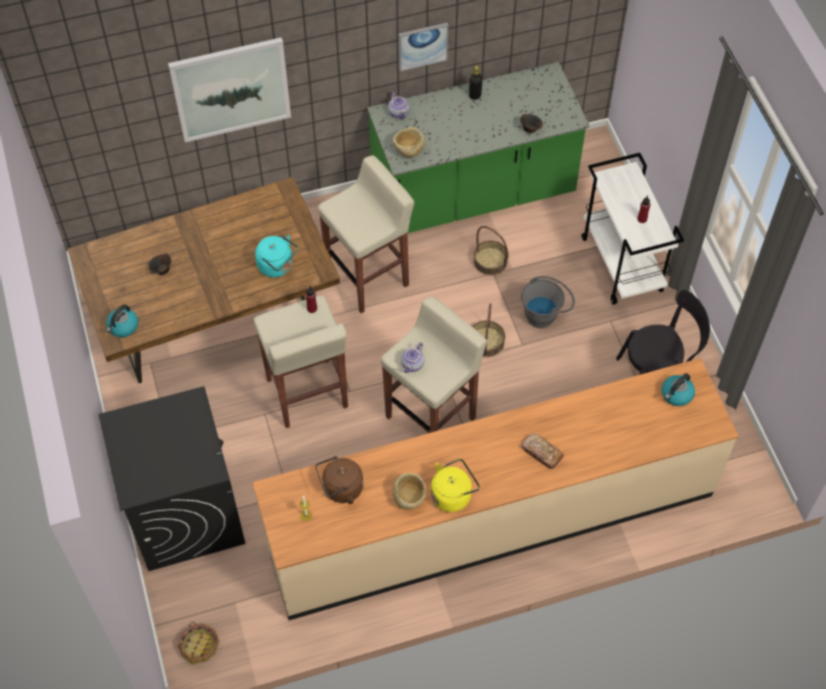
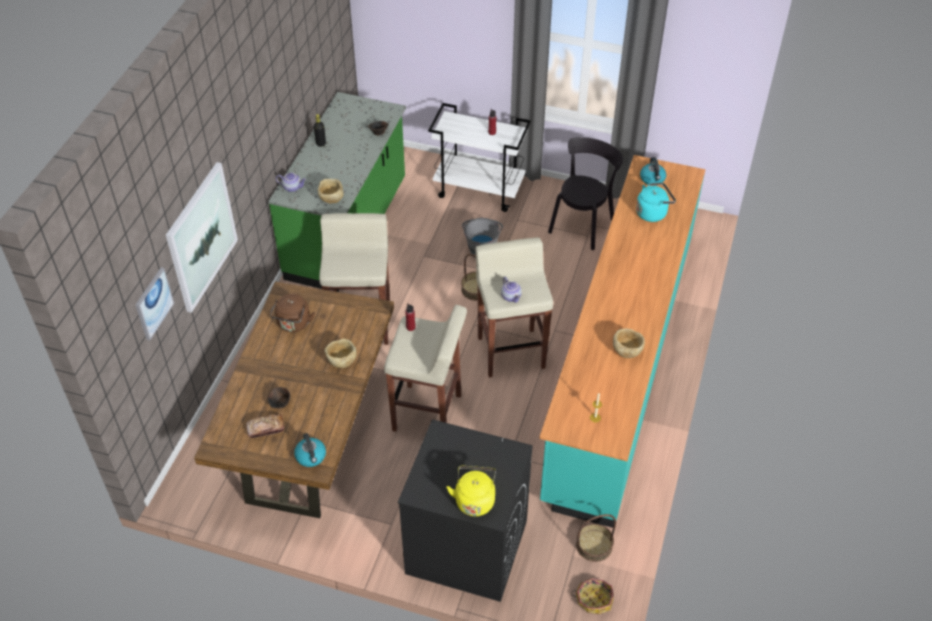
camera: 55 degrees left, 10 degrees down
(239, 283) = (341, 361): none -> beige bowl
(277, 266) = (348, 331): turquoise kettle -> turquoise kettle (653, 212)
(340, 489) = (588, 386): brown kettle -> brown kettle (293, 324)
(422, 45) = (280, 121): picture -> picture (153, 303)
(453, 494) = (642, 326): yellow kettle -> yellow kettle (474, 499)
(490, 261) = (412, 252): basket -> basket (594, 545)
(491, 518) = (619, 363): beige counter -> turquoise counter
(542, 453) = (645, 264): bread -> bread (265, 428)

